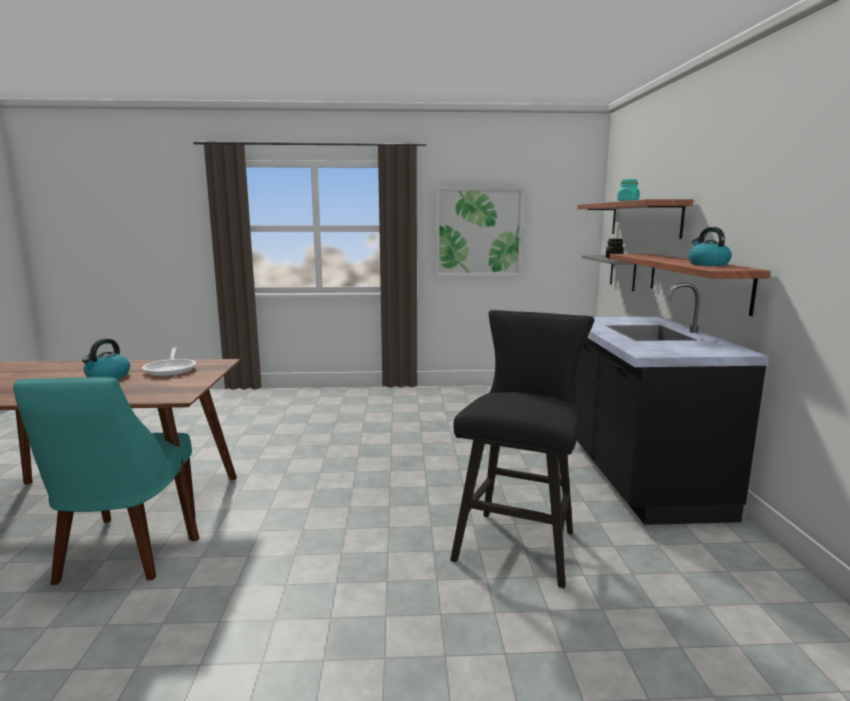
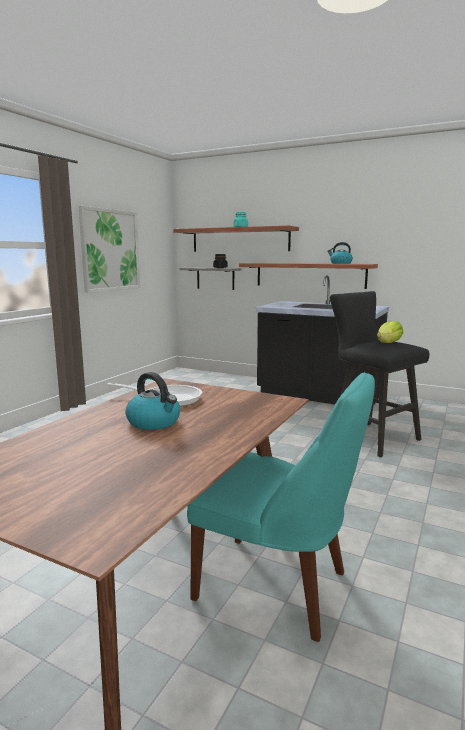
camera: 60 degrees left, 0 degrees up
(521, 400) = (389, 343): none -> lettuce

